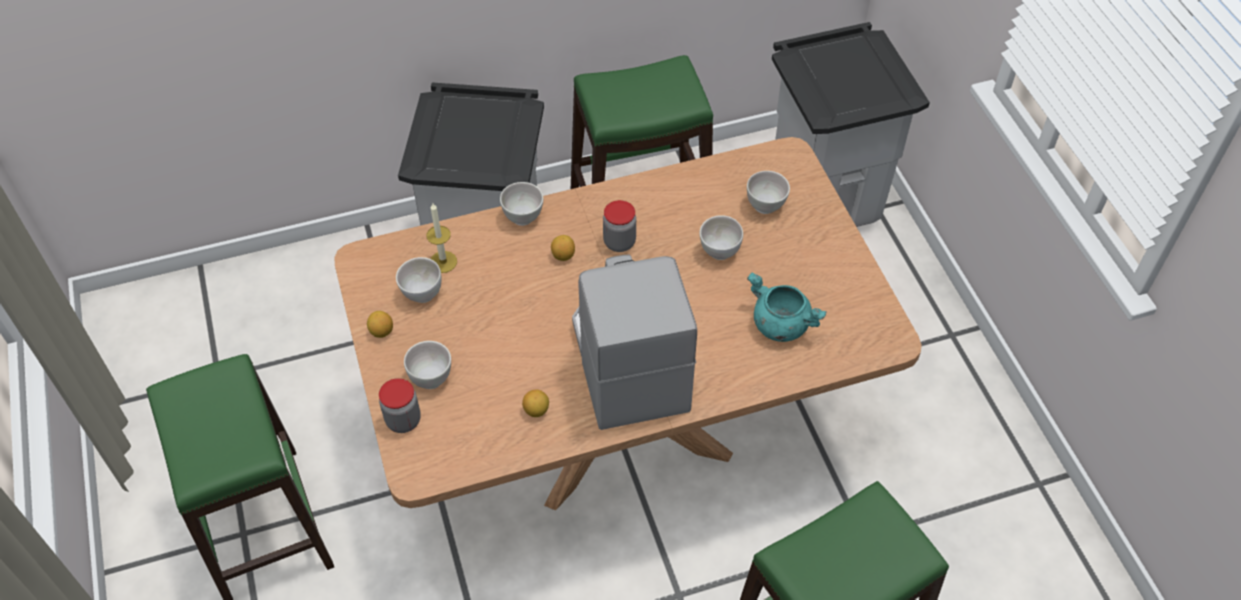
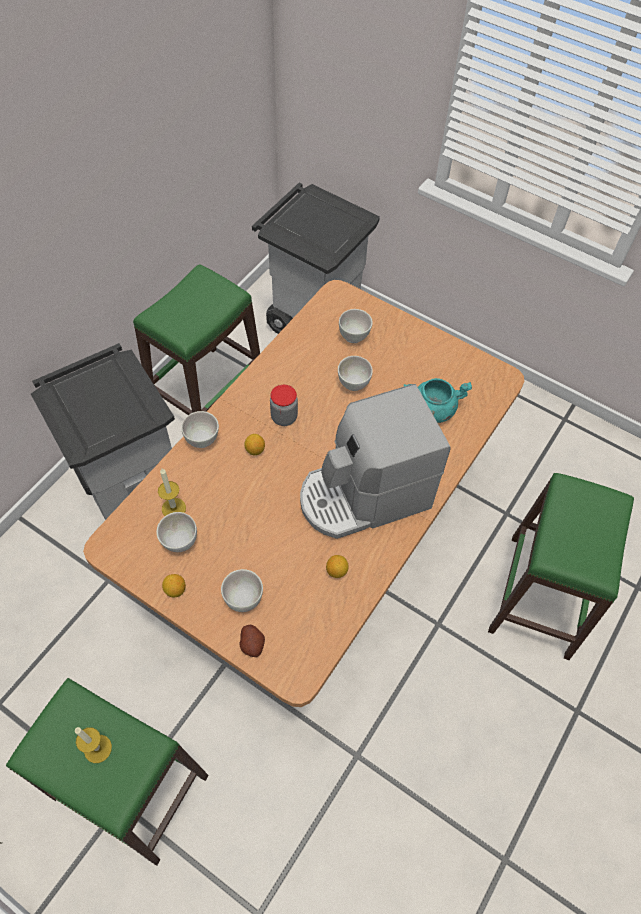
camera: 40 degrees left, 5 degrees up
(219, 424) = (98, 748): none -> candle
(403, 420) = (252, 644): jar -> potato
(627, 362) = (364, 496): coffee machine -> coffee machine turned 60 degrees counterclockwise

